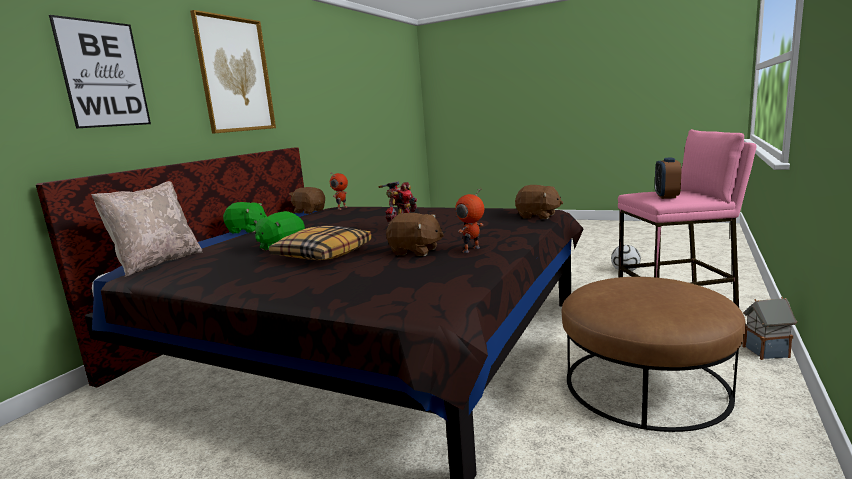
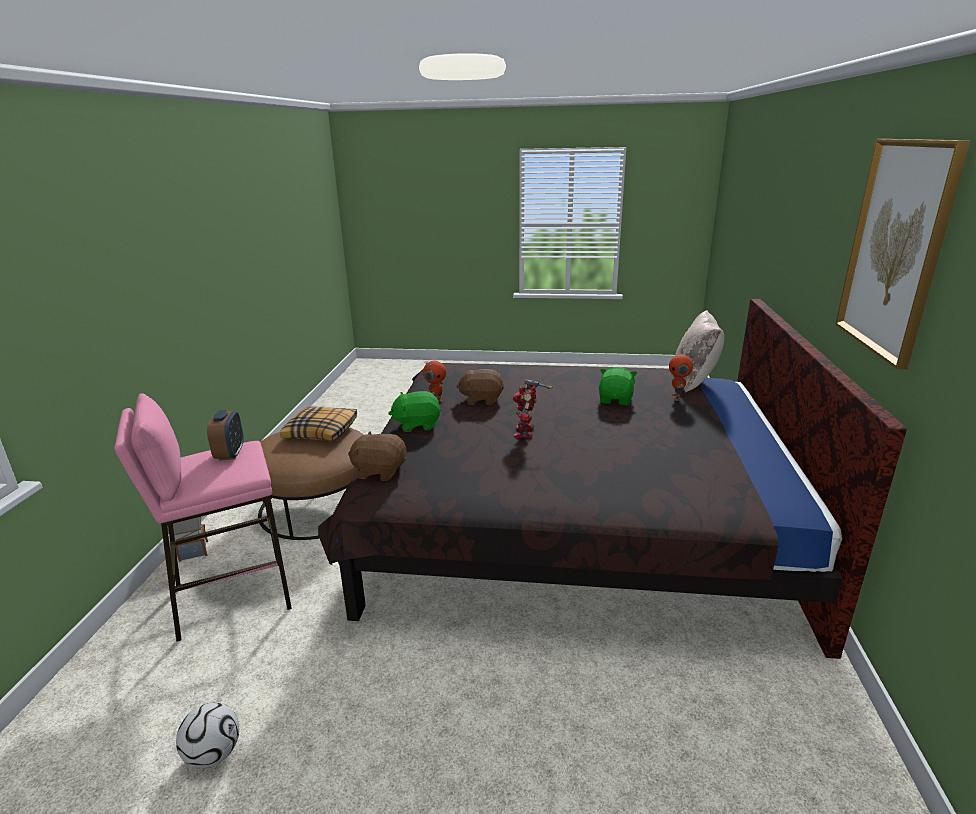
camera: 160 degrees right, 10 degrees up
(103, 74) = (808, 222): picture -> none
(247, 230) = (738, 432): green plush toy -> green plush toy (417, 425)
(309, 211) = (776, 498): brown plush toy -> none
(322, 254) = (558, 393): pillow -> pillow (322, 432)
(341, 208) = (720, 503): toy robot -> toy robot (677, 397)

